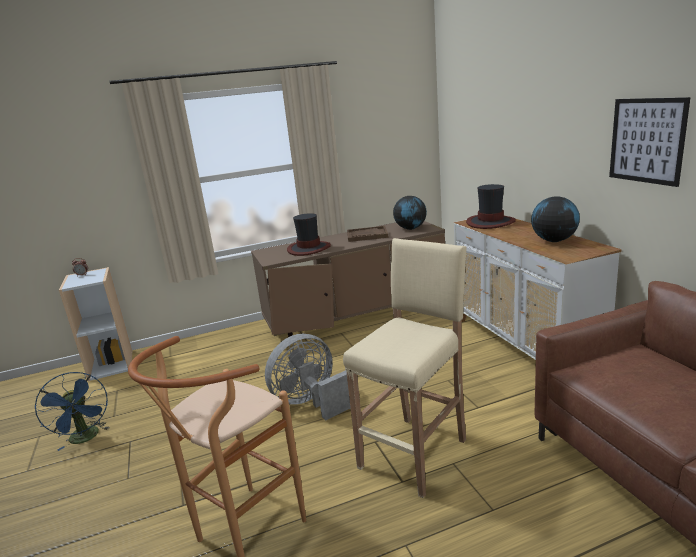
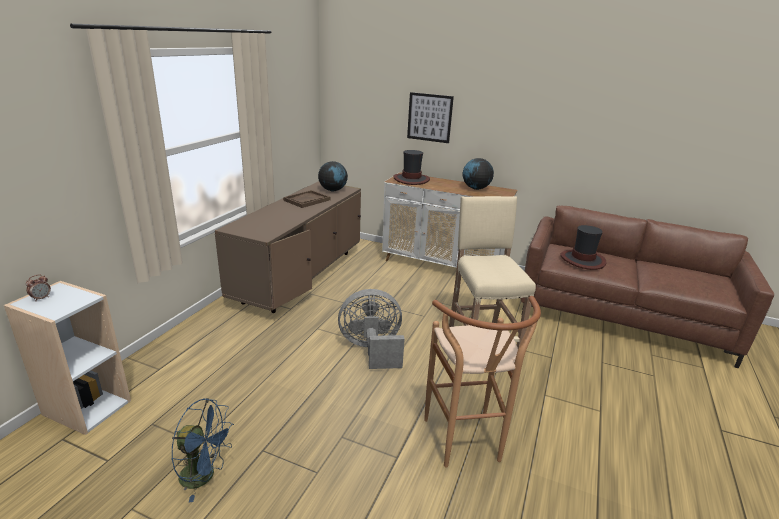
camera: 50 degrees left, 5 degrees up
(309, 248) = (277, 219): hat -> hat (582, 260)
(311, 403) = (372, 350): grey fan -> grey fan turned 75 degrees clockwise
(646, 140) = (537, 122): picture -> picture (429, 117)

